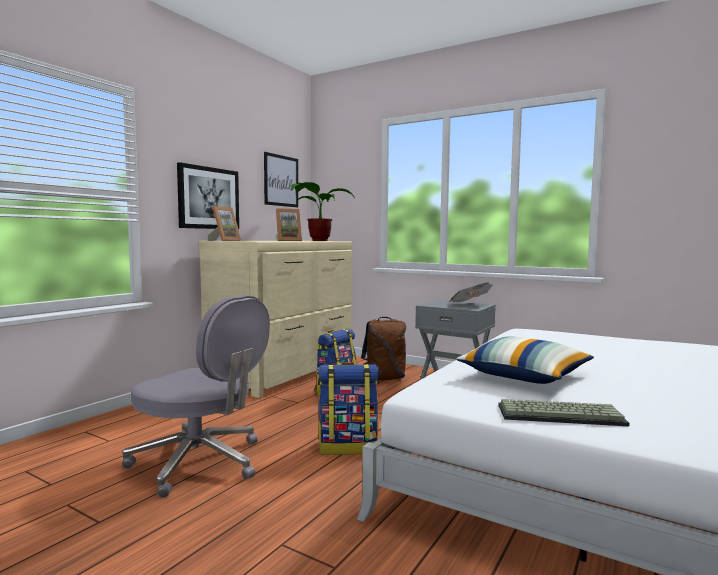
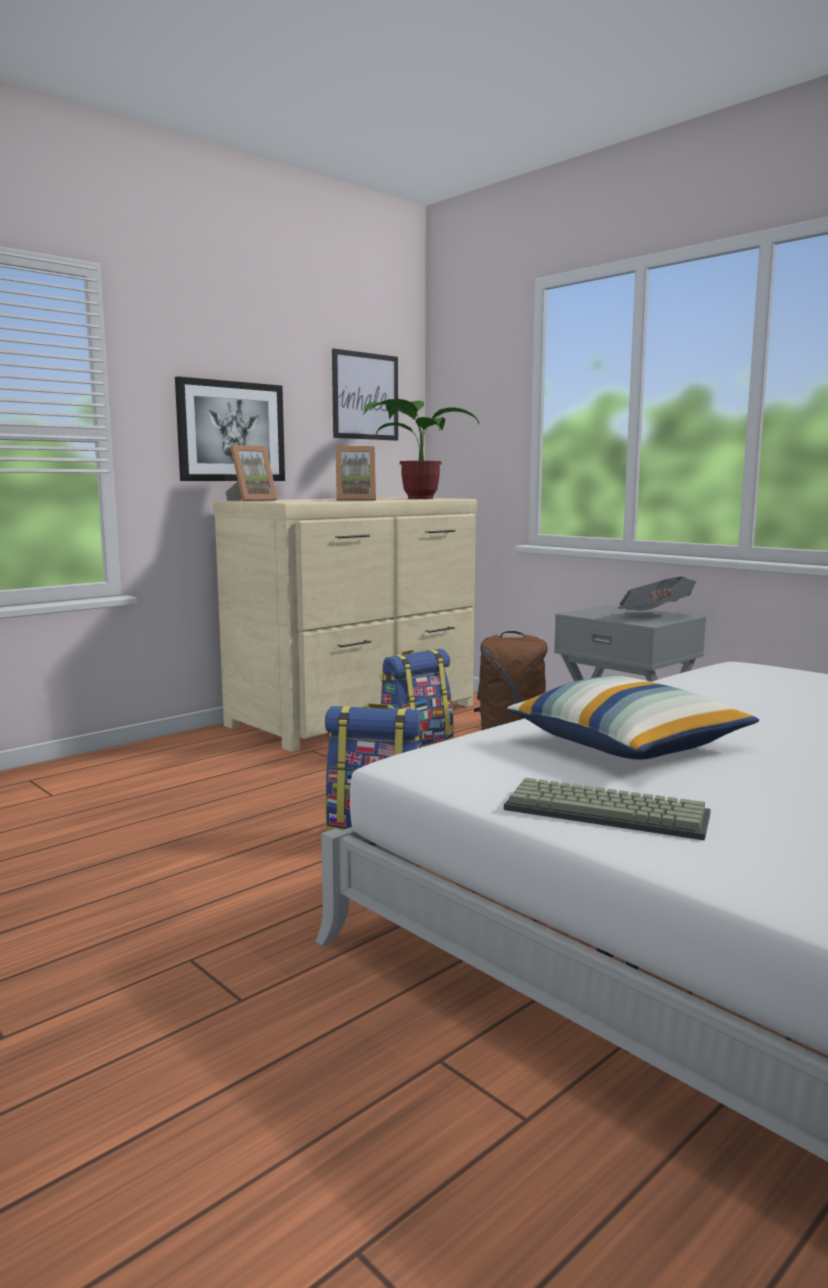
camera: 15 degrees right, 5 degrees up
(200, 463) = (151, 838): grey office chair -> none

